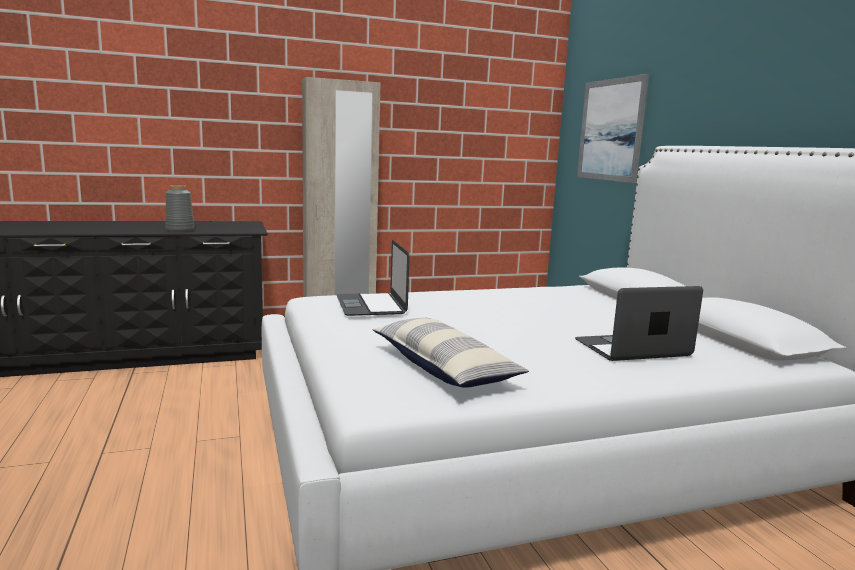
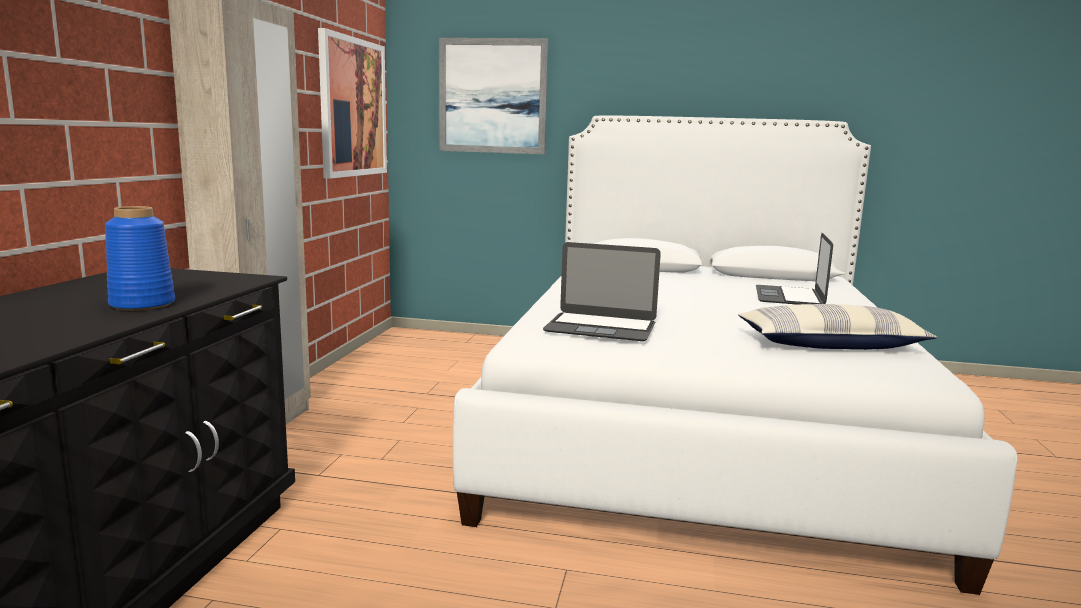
camera: 60 degrees left, 0 degrees up
(180, 230) = (143, 304): grey vase -> blue vase
(500, 142) = (353, 108): none -> picture

